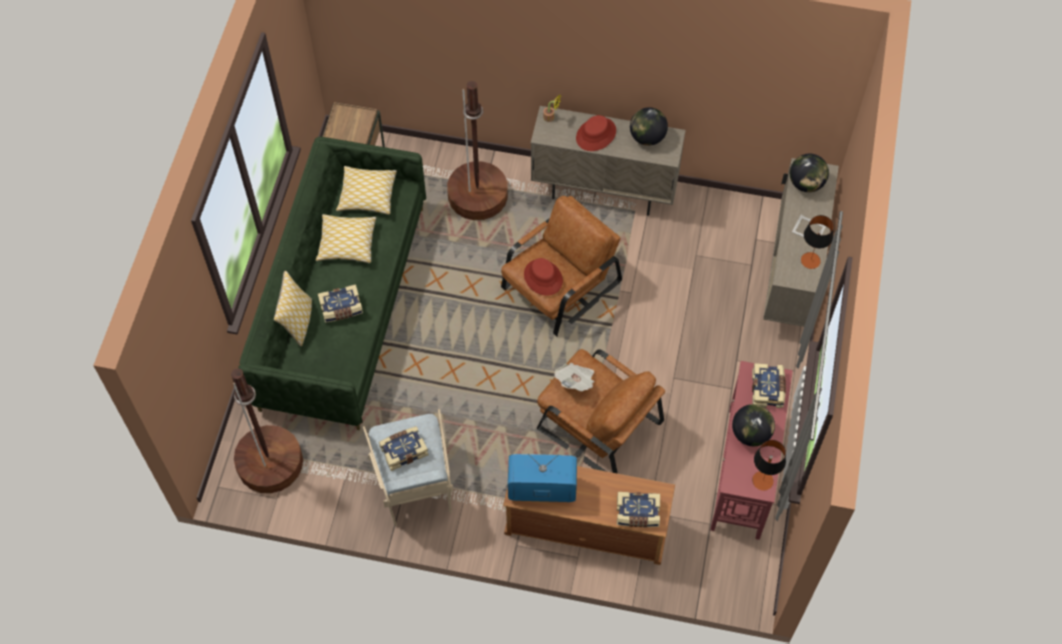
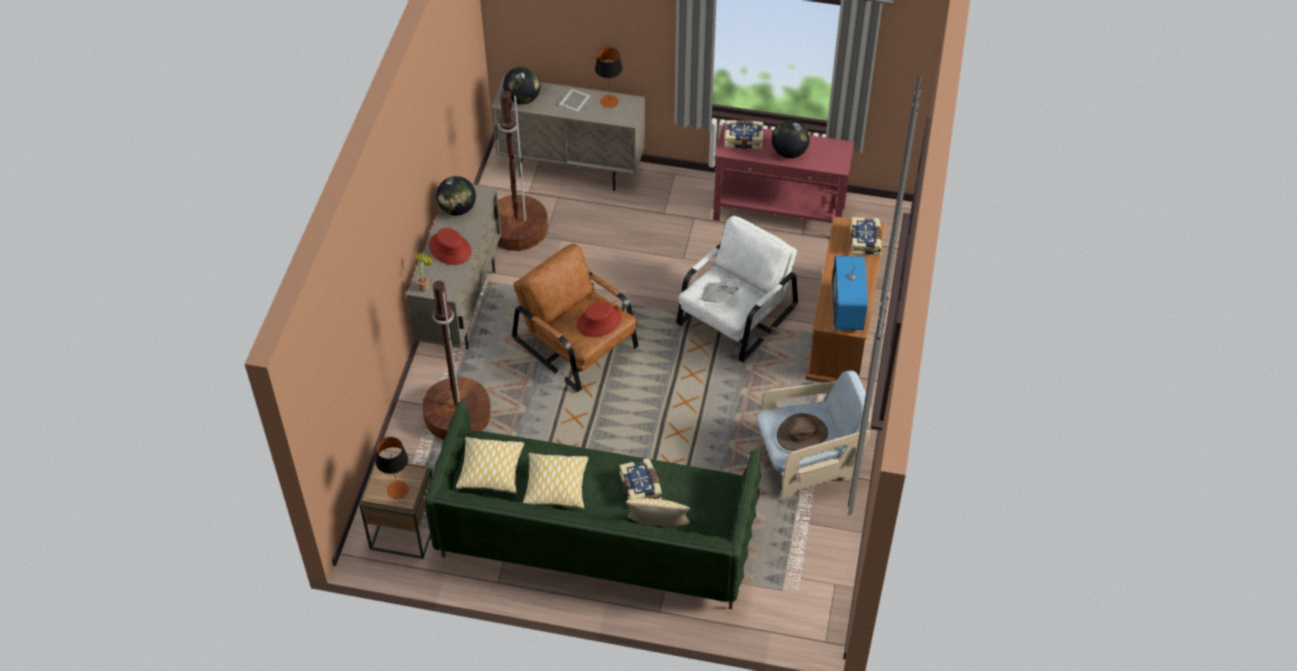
camera: 90 degrees left, 10 degrees down
(269, 462) = (793, 593): brown floor lamp -> brown floor lamp (516, 228)
(403, 450) = (802, 434): book -> brown hat
(597, 424) = (735, 316): brown armchair -> white armchair
(763, 480) = (834, 147): table lamp -> table lamp (397, 489)

